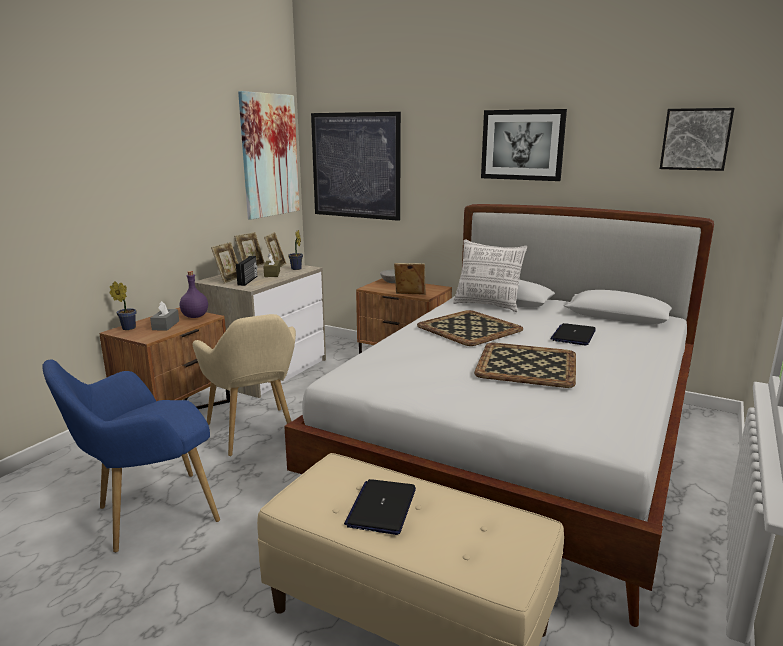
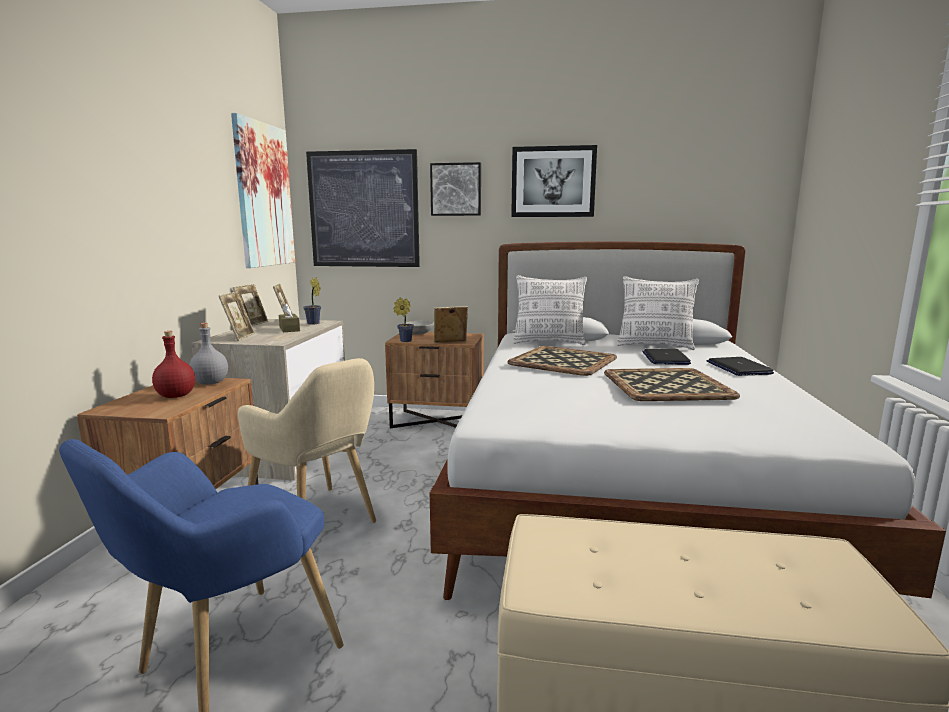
camera: 20 degrees left, 5 degrees down
(127, 328) = (119, 404): potted plant -> potted plant (404, 341)
(165, 325) = (177, 396): grey tissue box -> red bottle
(194, 316) = (210, 383): purple bottle -> grey bottle
(248, 280) = (267, 336): radio -> none
(382, 507) = (652, 567): laptop -> laptop (738, 368)
(586, 320) = (655, 346): none -> pillow
(695, 139) = (718, 173): picture -> picture (456, 189)

